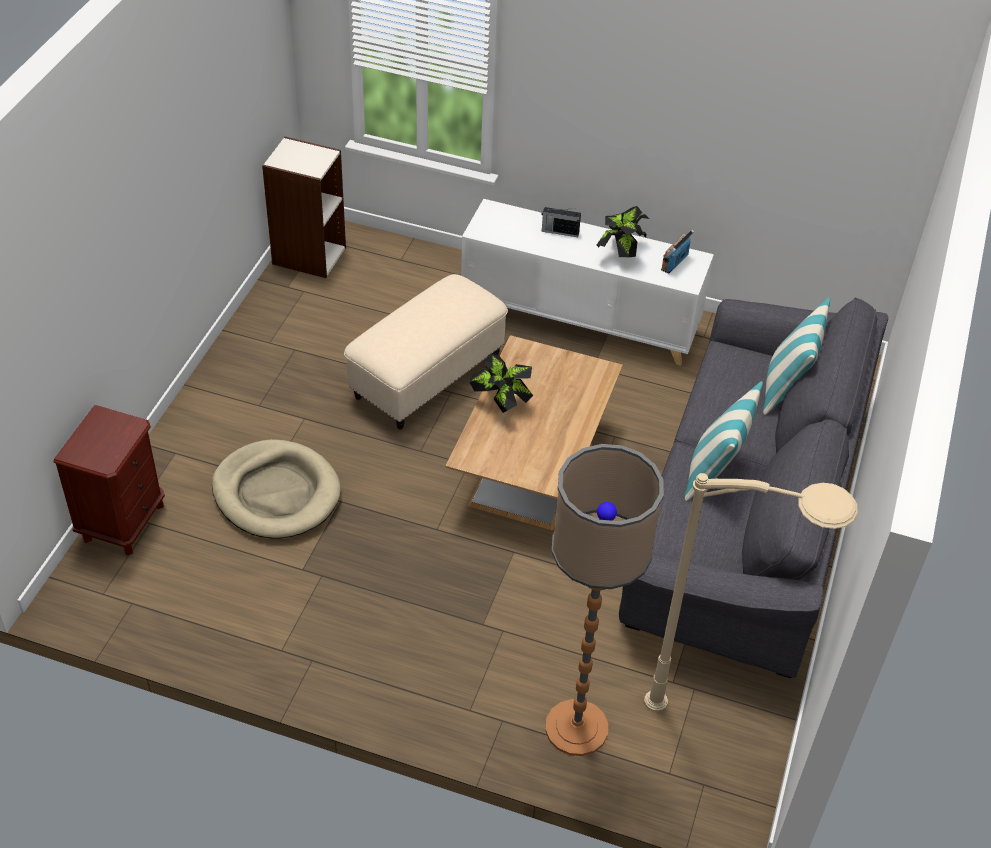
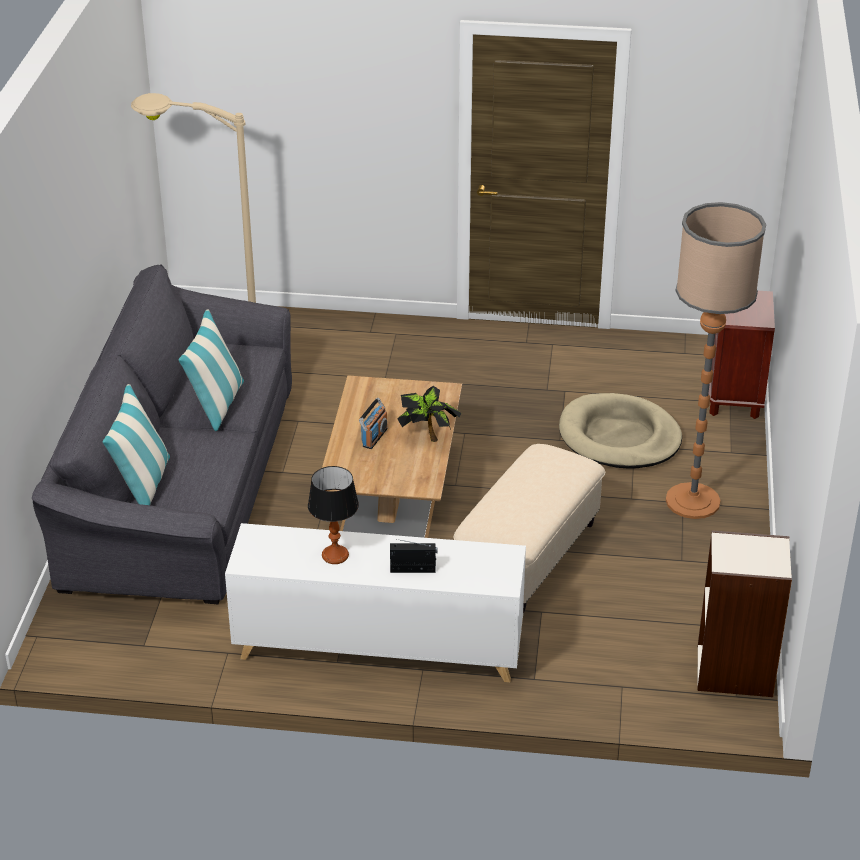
camera: 170 degrees right, 10 degrees down
(576, 727) = (313, 335): floor lamp -> floor lamp (692, 501)
(621, 253) = (335, 555): potted plant -> table lamp
(674, 263) = (270, 554): radio -> radio (374, 437)

